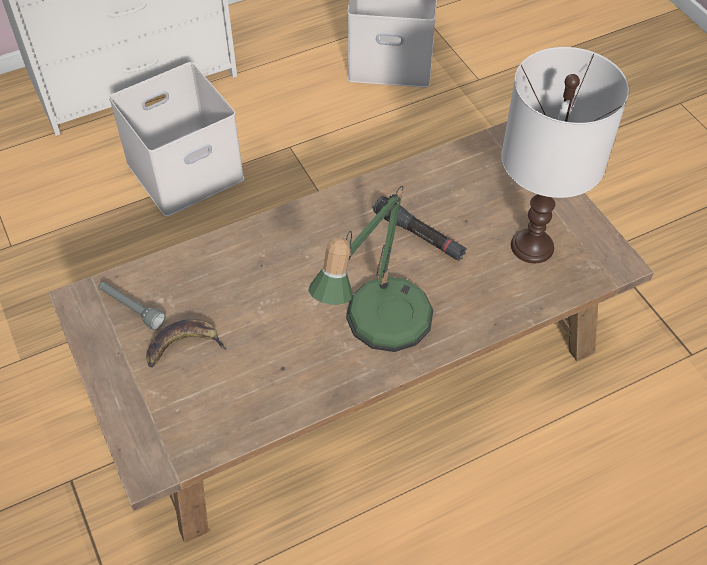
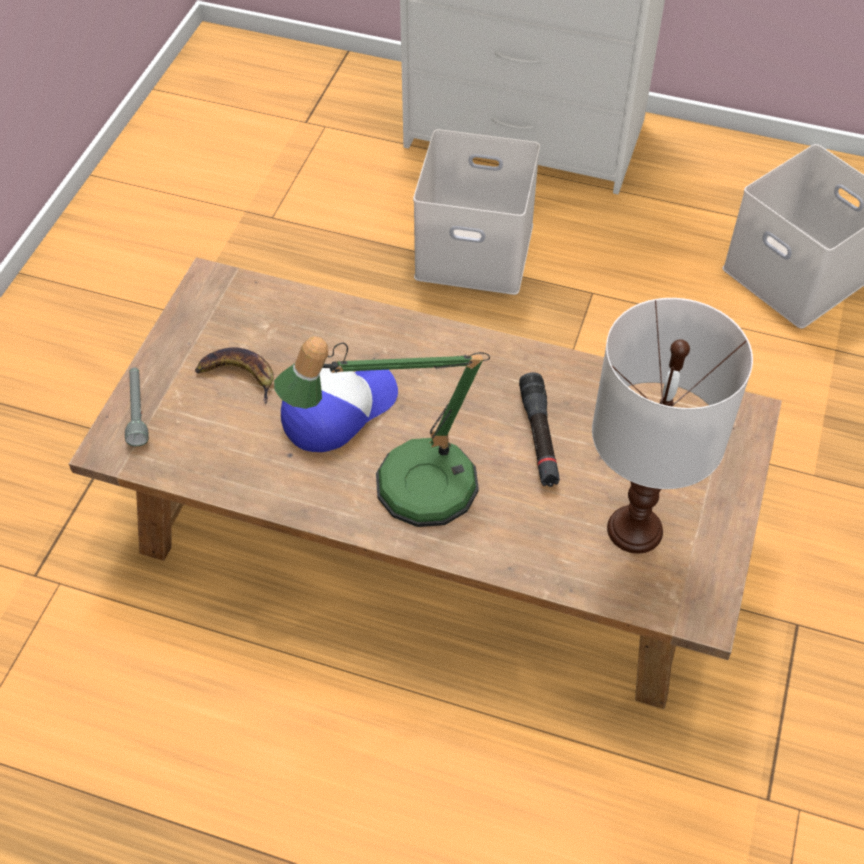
camera: 45 degrees right, 0 degrees up
(131, 308) = (237, 315): grey flashlight -> grey flashlight (137, 411)
(279, 315) = (338, 410): none -> cap

